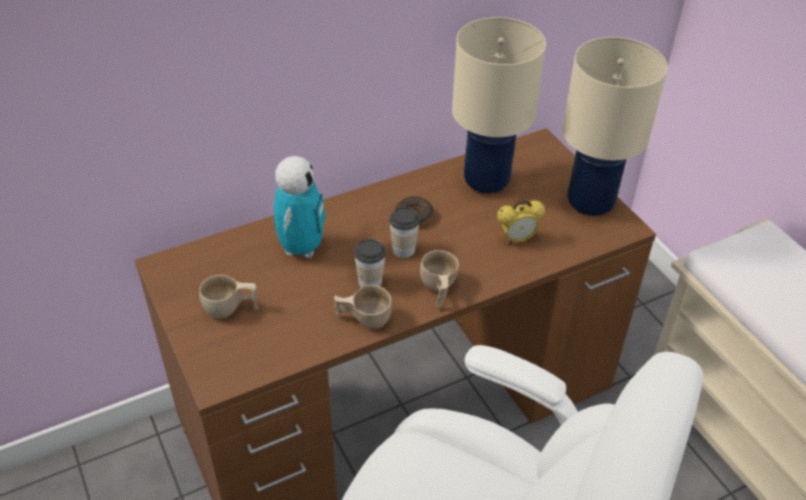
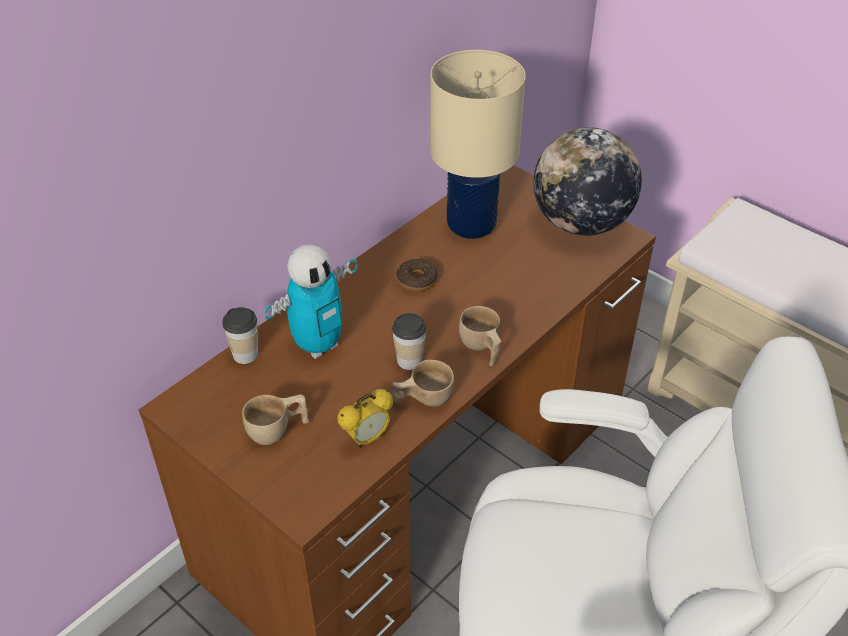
camera: 20 degrees left, 0 degrees up
(301, 248) = (318, 345): toy robot -> toy robot turned 60 degrees clockwise
(403, 250) = (425, 317): cup -> cup (245, 354)
(517, 239) = (531, 276): alarm clock -> alarm clock (367, 438)
(589, 204) = (581, 224): beige table lamp -> globe

